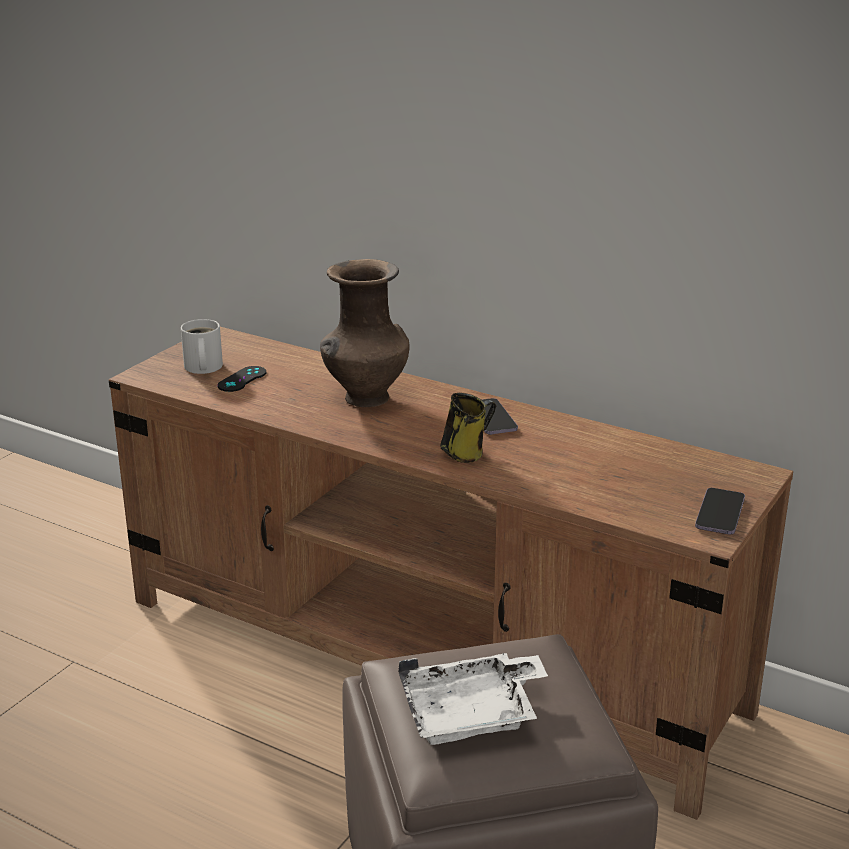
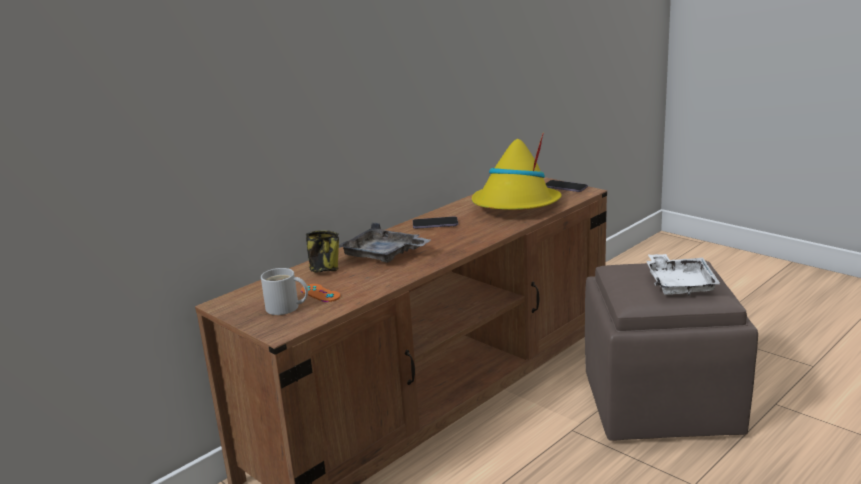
camera: 75 degrees left, 5 degrees down
(242, 379) = (320, 293): black game controller -> orange game controller
(365, 398) = (383, 255): brown vase -> grey tray
(466, 453) = (477, 232): mug -> mug (323, 269)
(597, 474) = (515, 206): none -> yellow hat

